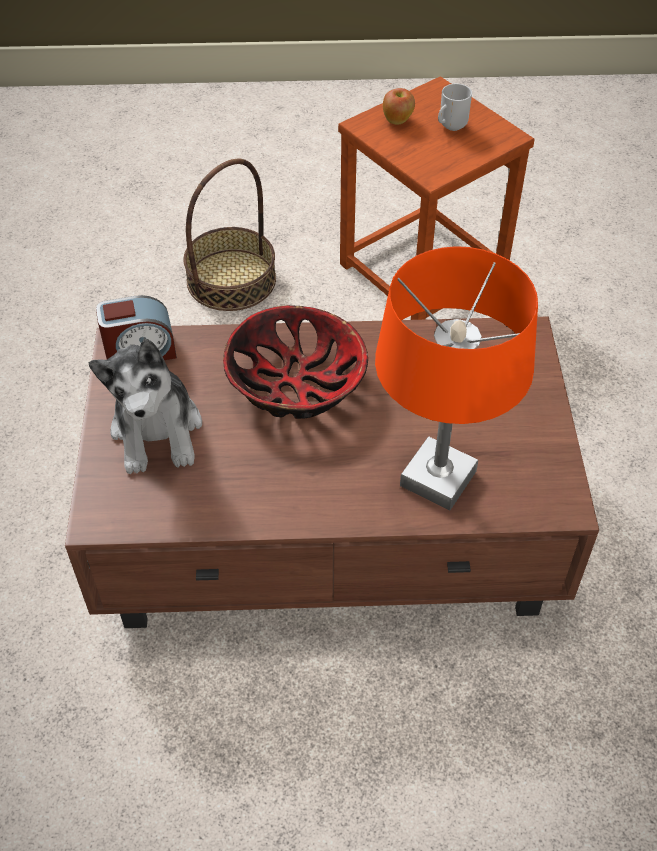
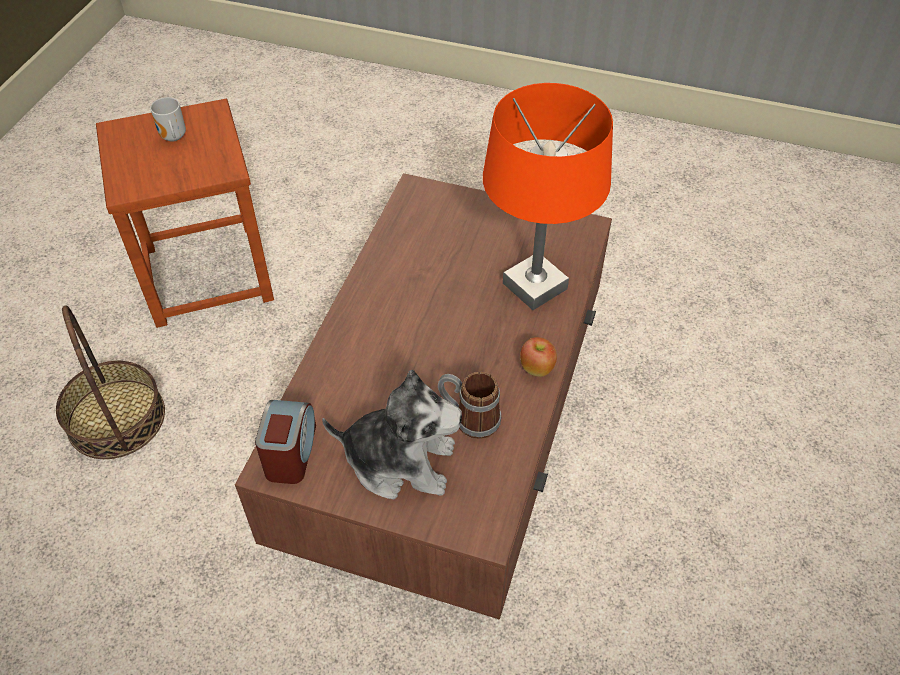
camera: 70 degrees left, 0 degrees up
(227, 469) = (469, 418): none -> mug
(297, 385) = (396, 344): bowl -> none
(398, 120) = (137, 167): apple -> apple (537, 368)

